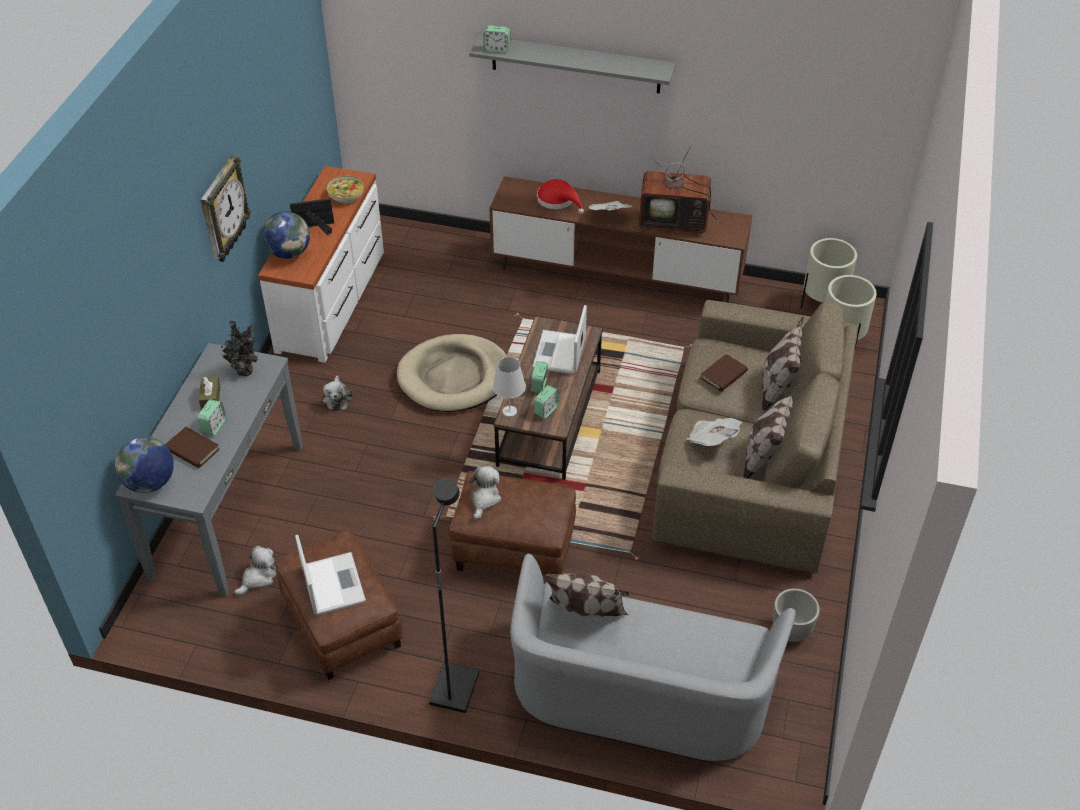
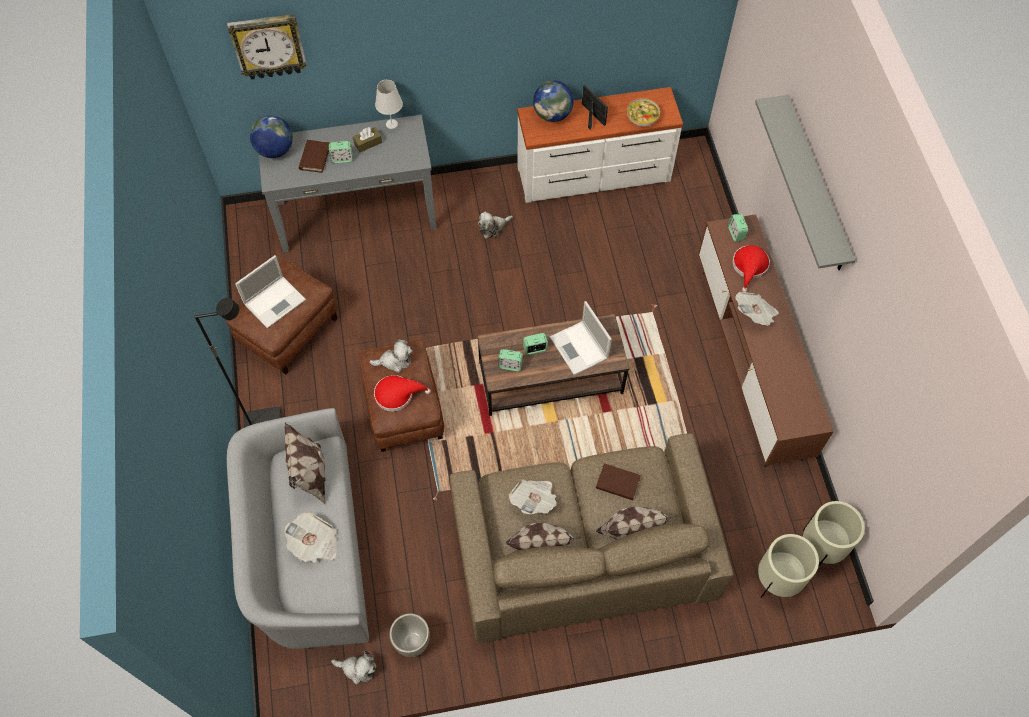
camera: 65 degrees right, 15 degrees up
(222, 210) = (489, 44): wall clock -> wall clock (268, 46)
(245, 369) = (405, 148): potted plant -> none
(258, 578) = (307, 262): plush toy -> plush toy (358, 669)
(454, 377) = (558, 293): beige dog bed -> none
(497, 49) = (775, 116): alarm clock -> alarm clock (736, 233)
(509, 411) = (495, 340): white table lamp -> white table lamp (391, 124)
(528, 510) = (397, 394): none -> red hat
(559, 353) = (579, 348): laptop -> laptop turned 105 degrees counterclockwise
(672, 639) = (314, 544): none -> newspaper
(675, 221) = (782, 369): television -> none

